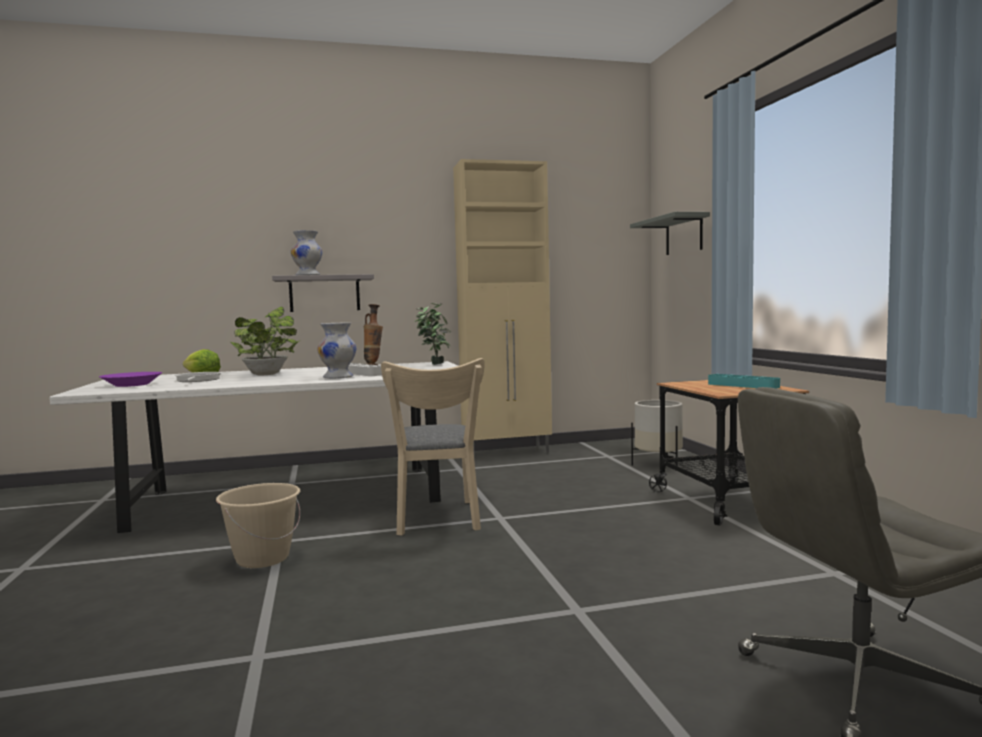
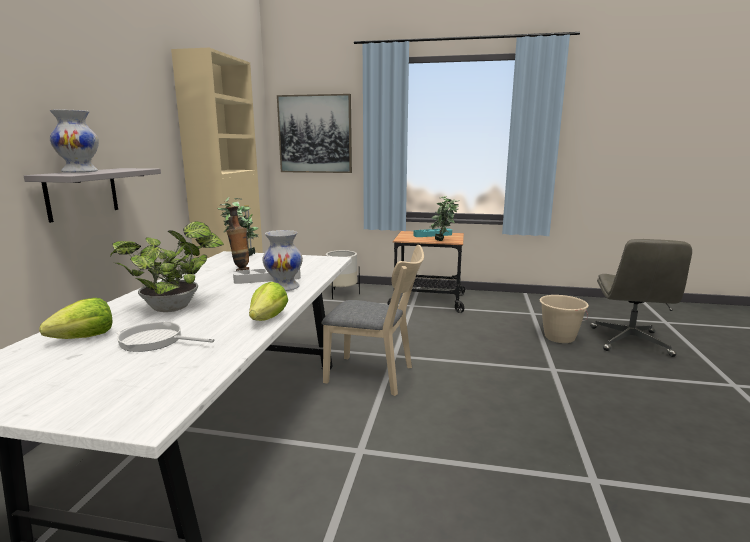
camera: 65 degrees left, 10 degrees up
(132, 384) = (113, 381): purple bowl -> none
(249, 384) = (268, 318): none -> lettuce
(262, 558) = (400, 464): beige bucket -> beige bucket (559, 337)
(684, 235) = (315, 134): grey shelf -> picture
(712, 391) = (443, 241): none -> potted plant

